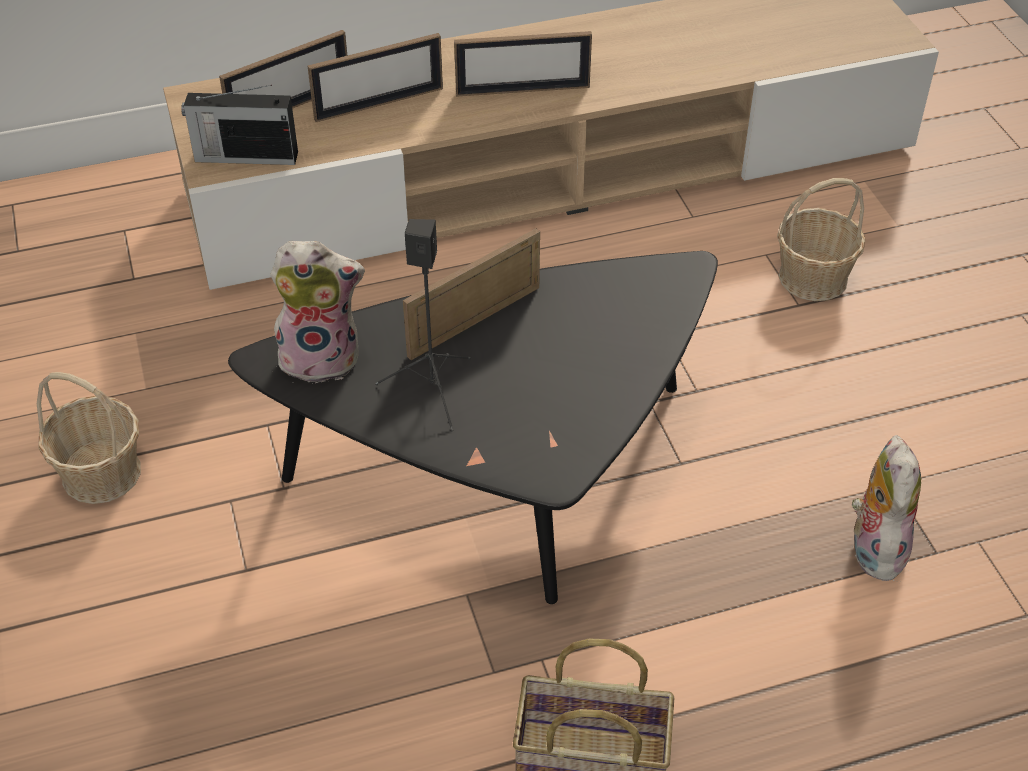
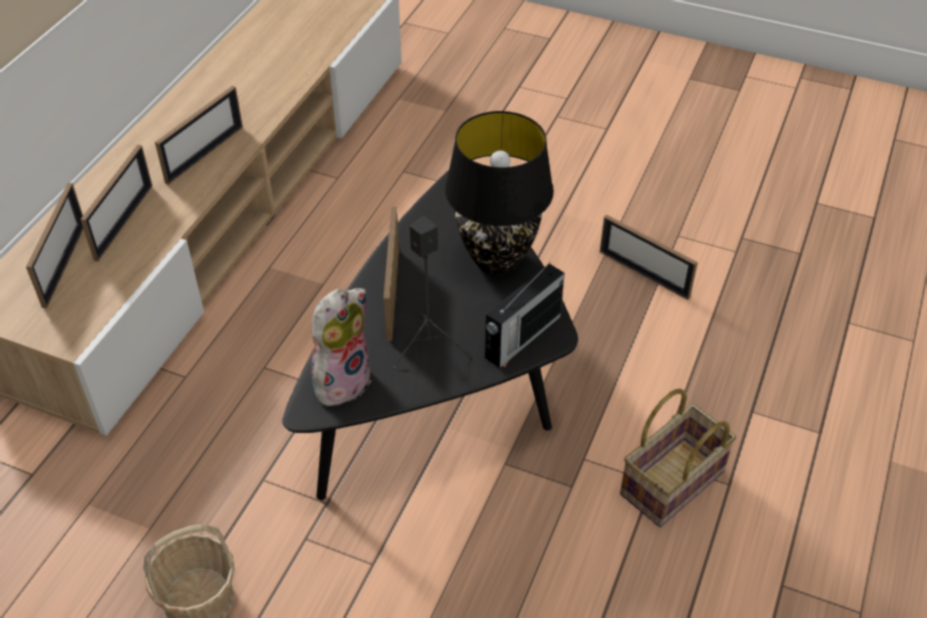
camera: 50 degrees left, 0 degrees up
(244, 156) = (81, 315): radio -> radio (521, 337)
(611, 366) = (495, 260): none -> black table lamp
(813, 277) = (442, 166): basket -> none
(873, 547) = (643, 274): plush toy -> picture frame

